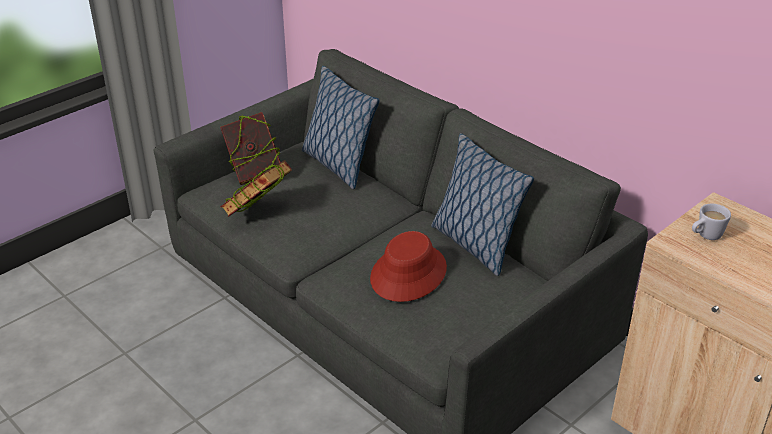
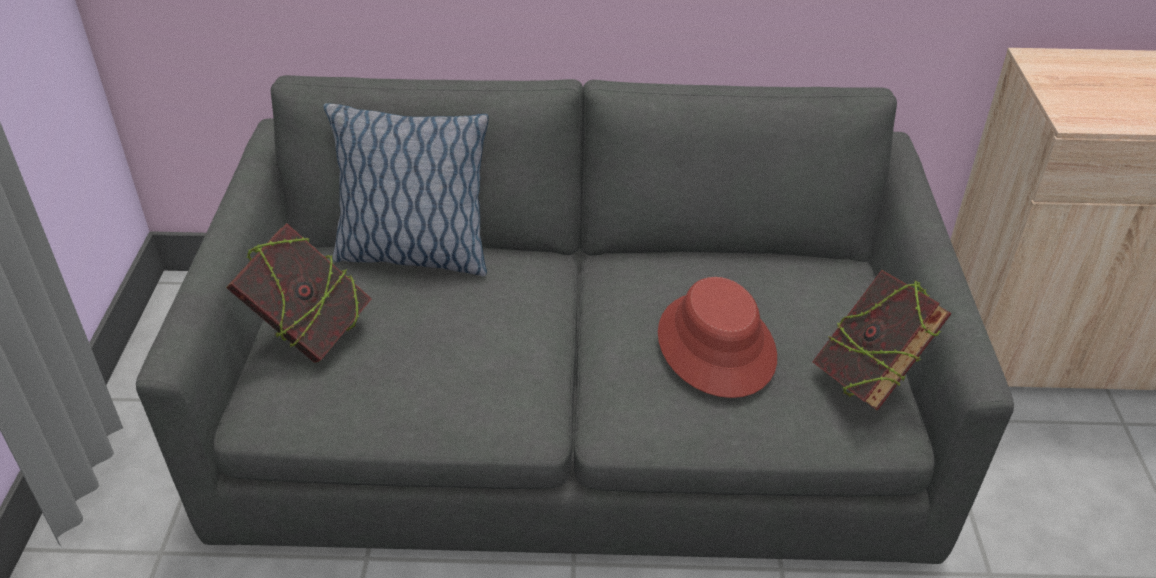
camera: 45 degrees left, 5 degrees up
(259, 214) = (404, 391): book -> book (868, 380)
(474, 244) = (726, 261): pillow -> none
(705, 236) = (1086, 97): white mug -> none

